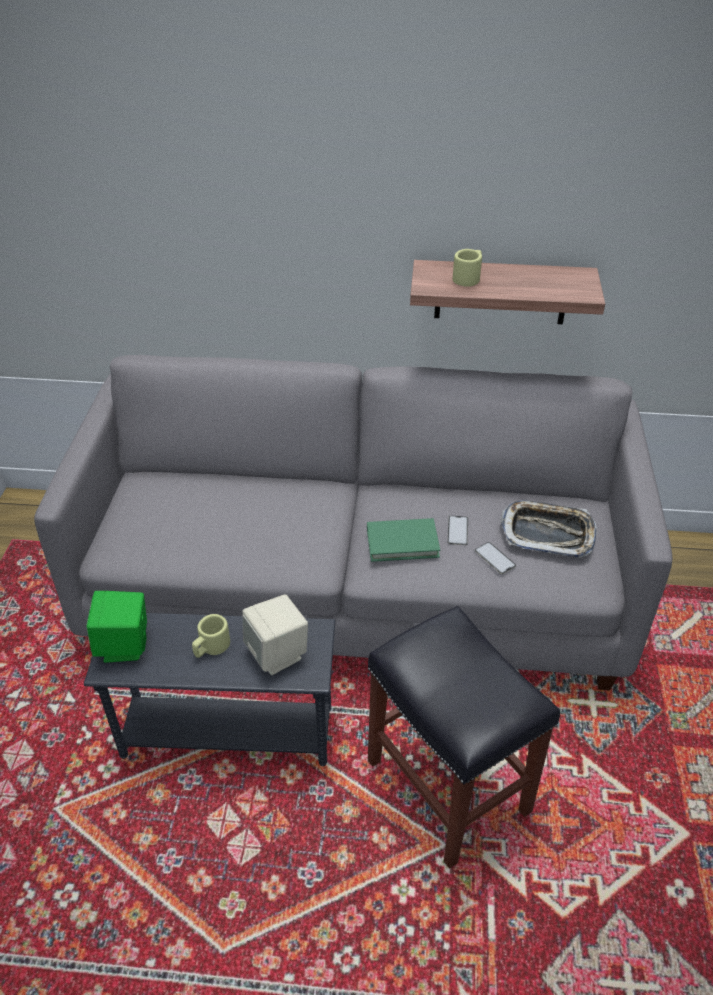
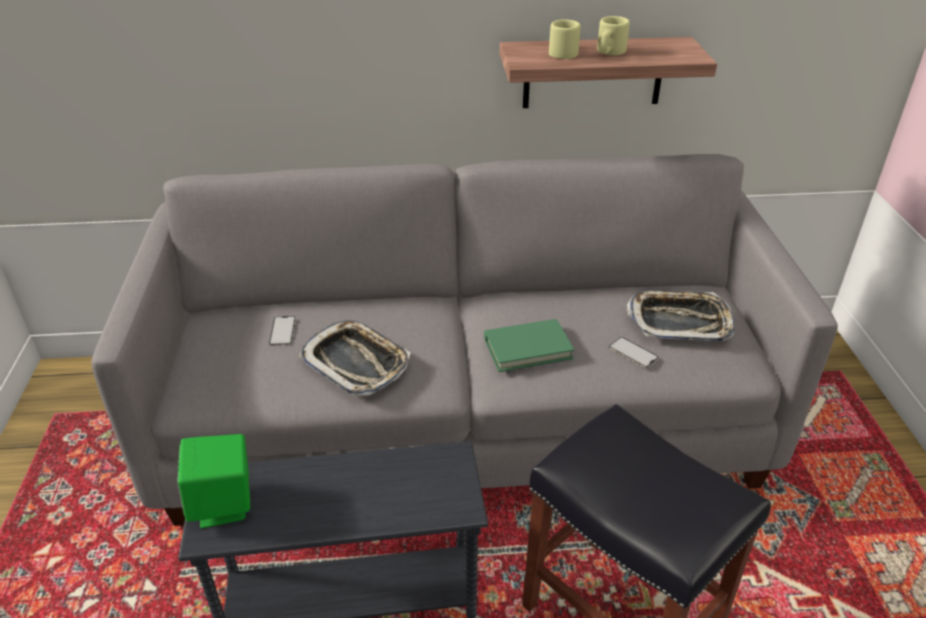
camera: 10 degrees left, 5 degrees down
(211, 647) = (332, 492): beige mug -> beige mug (609, 52)
(252, 537) = (356, 363): none -> tray
(277, 654) = (415, 489): beige speaker -> none
(457, 530) = (584, 329): phone -> phone (282, 331)

